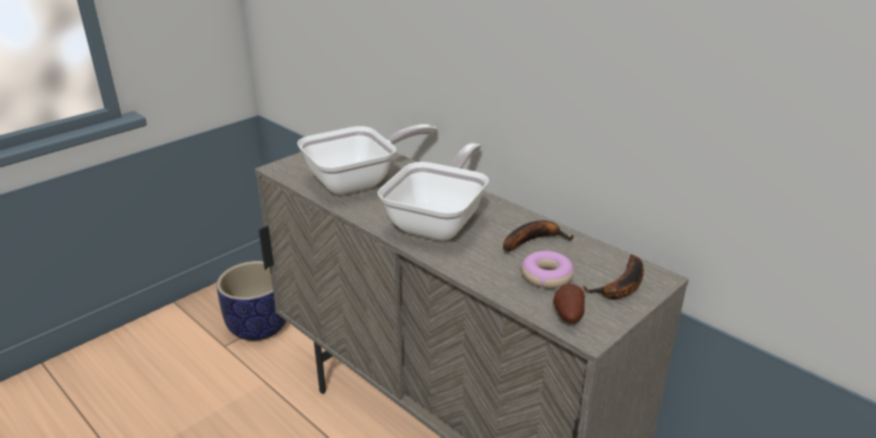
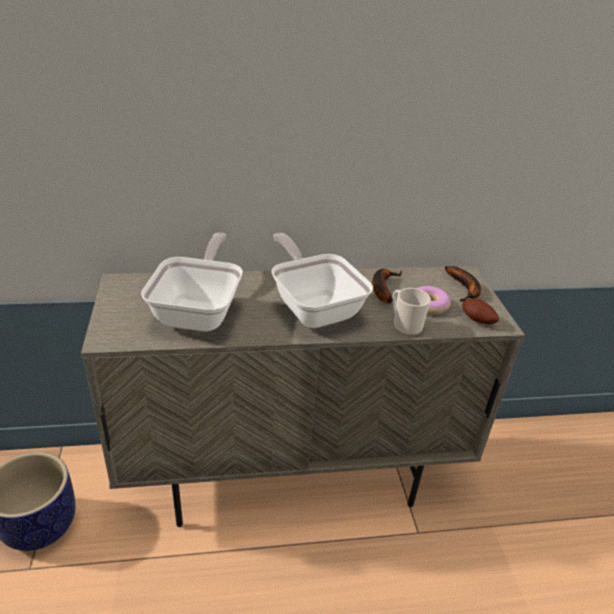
camera: 55 degrees left, 5 degrees up
(486, 275) = (404, 325): none -> mug

